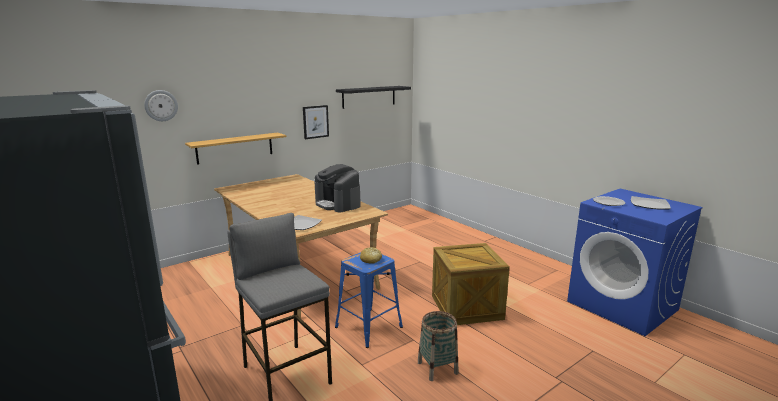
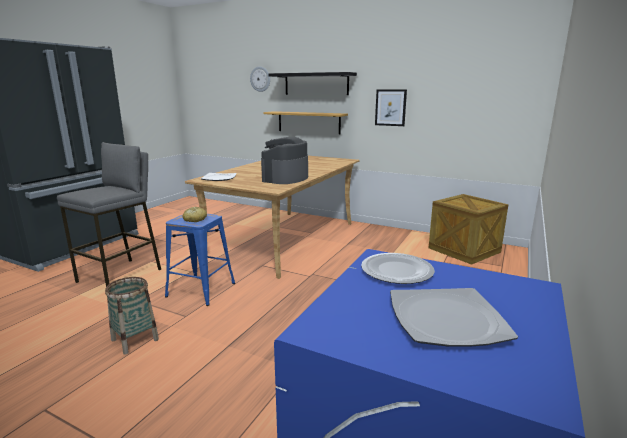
camera: 65 degrees right, 0 degrees up
(369, 97) = (470, 83): black shelf -> black shelf (316, 84)
(466, 307) = (272, 336): crate -> crate (464, 250)

